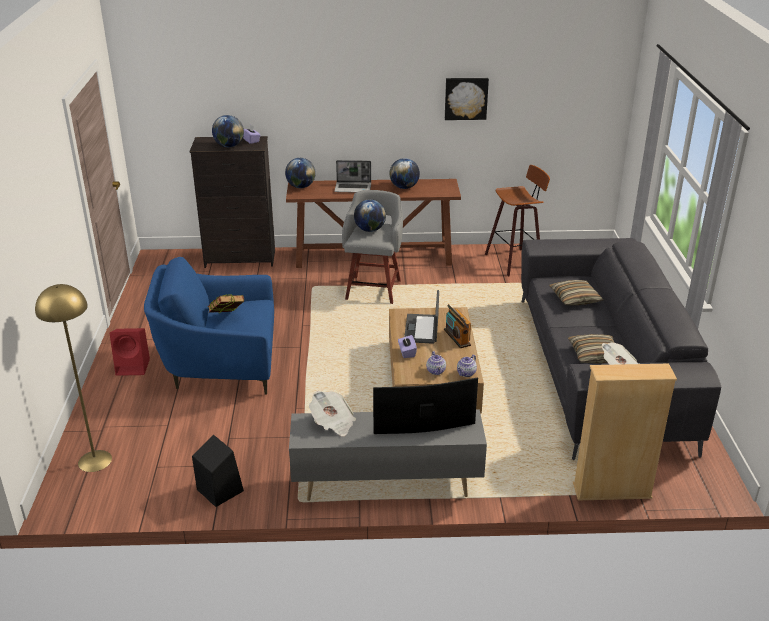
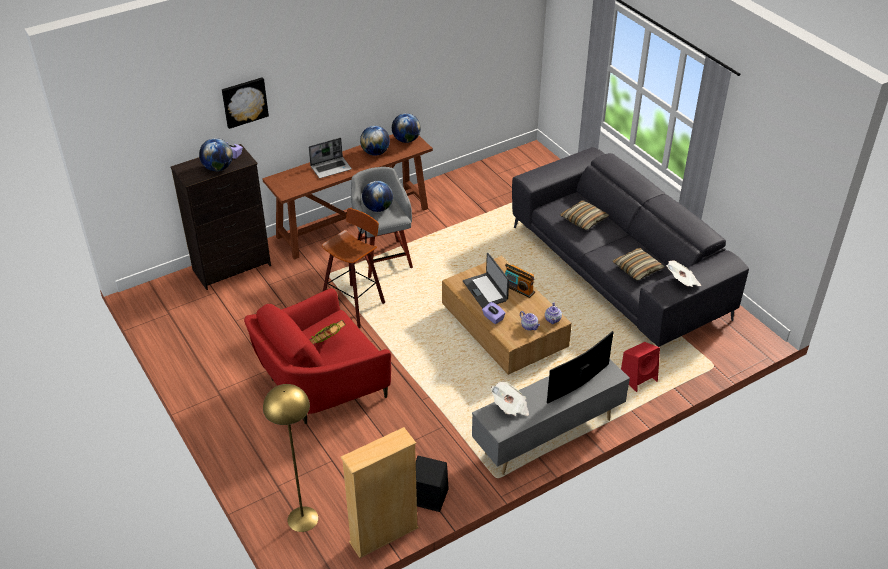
camera: 30 degrees left, 10 degrees up
(134, 367) = (245, 418): red speaker -> red speaker (639, 378)
(220, 365) = (321, 385): blue armchair -> red armchair
(301, 187) = (281, 182): globe -> globe (406, 140)
(466, 98) = (413, 55): picture -> picture (244, 102)
(515, 261) = (476, 186): stool -> stool (355, 303)
(612, 491) = (698, 372): beige bookcase -> beige bookcase (384, 535)

